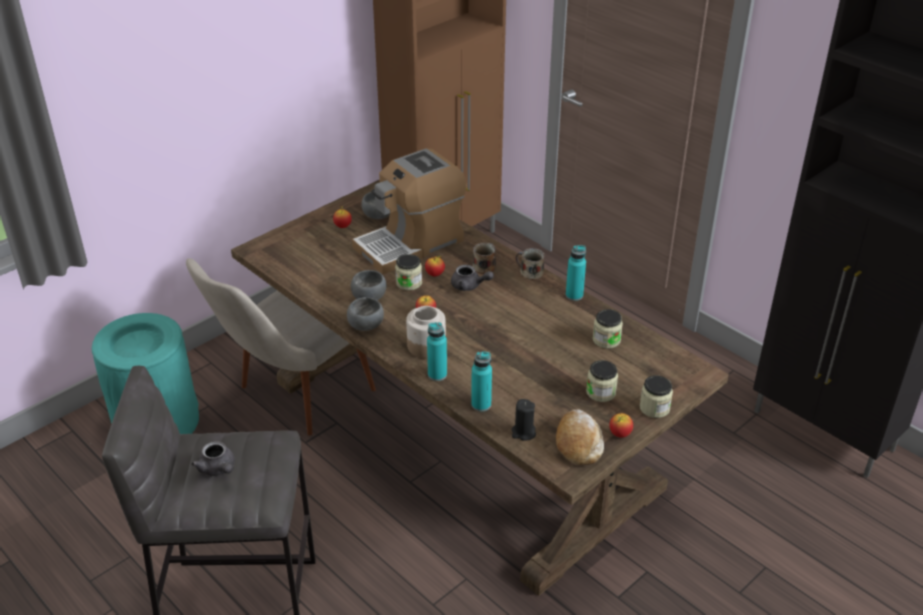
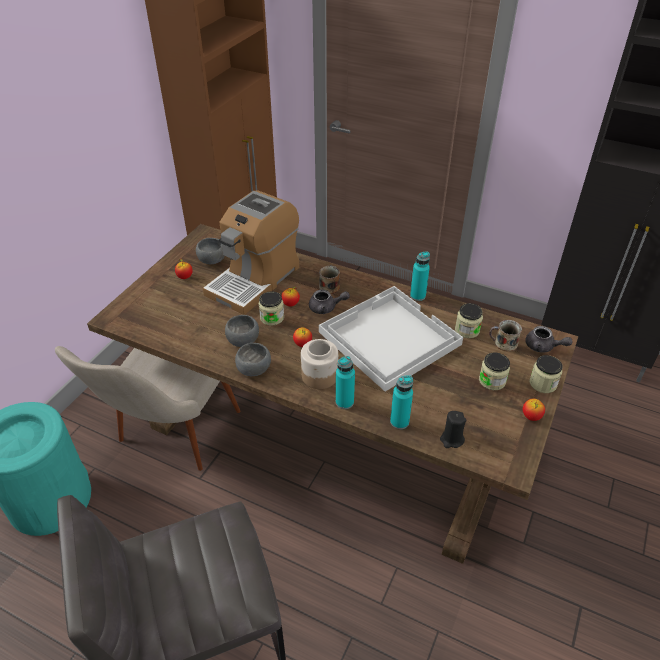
camera: 20 degrees left, 5 degrees up
(218, 469) = (185, 577): grey teapot -> grey teapot (543, 347)
(516, 328) = (388, 338): none -> white tray
(530, 272) = (370, 283): mug -> mug (504, 343)
(578, 443) = (503, 436): bread -> none

